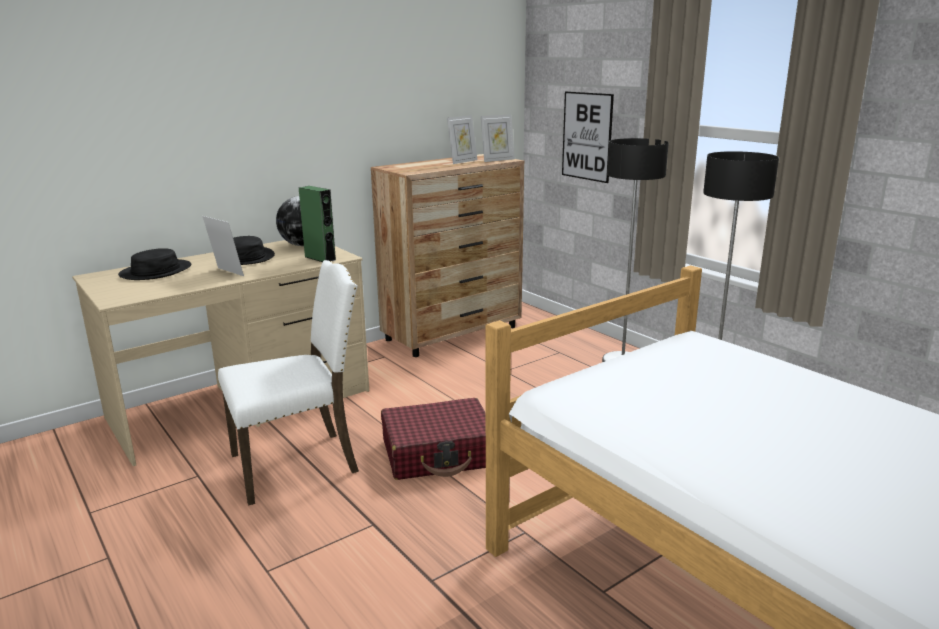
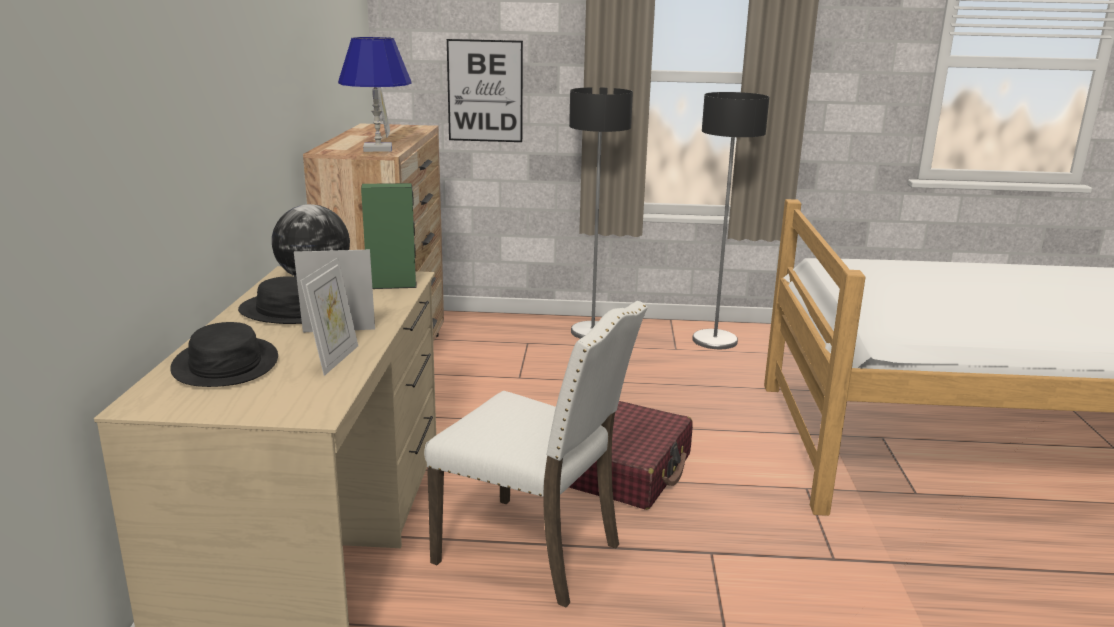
camera: 50 degrees left, 0 degrees up
(298, 464) = (533, 552): white chair -> white chair turned 105 degrees clockwise
(417, 169) = (378, 149): none -> blue table lamp
(497, 160) = (412, 128): picture frame -> picture frame (334, 359)

